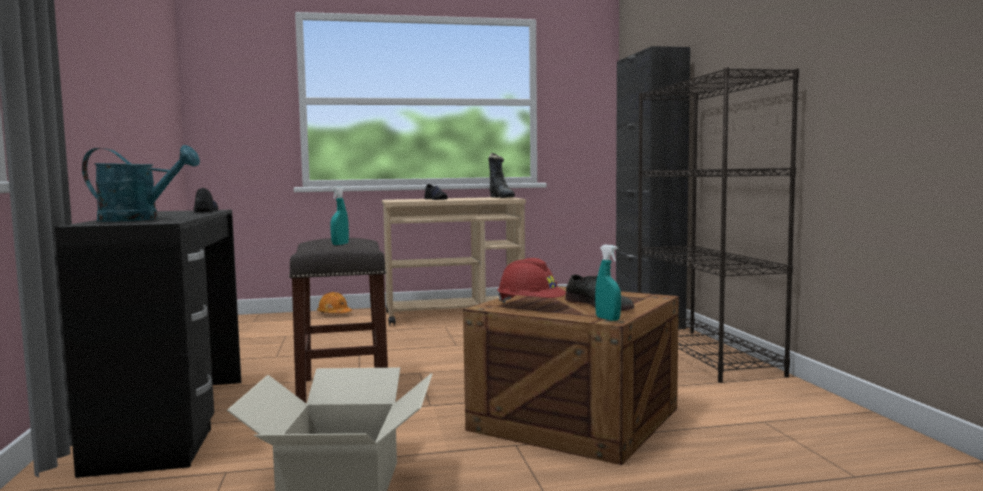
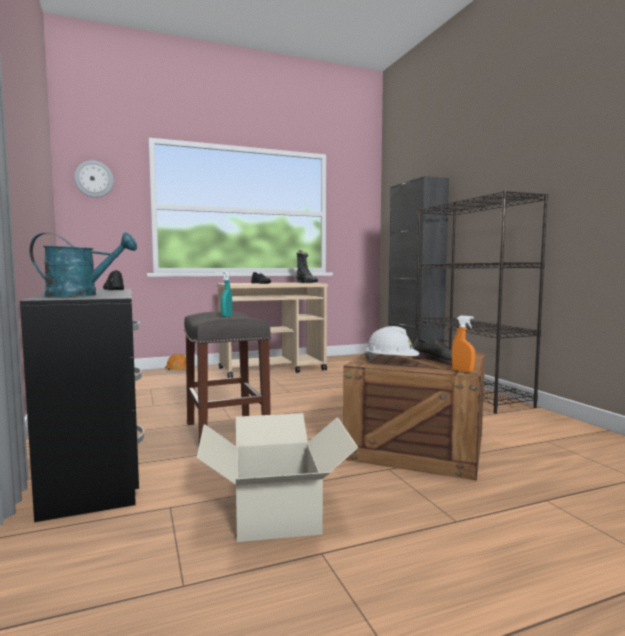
camera: 10 degrees left, 0 degrees up
(228, 69) = (94, 179): none -> wall clock
(530, 306) = (391, 362): red hard hat -> white hard hat
(607, 319) = (462, 371): turquoise spray bottle -> orange spray bottle

